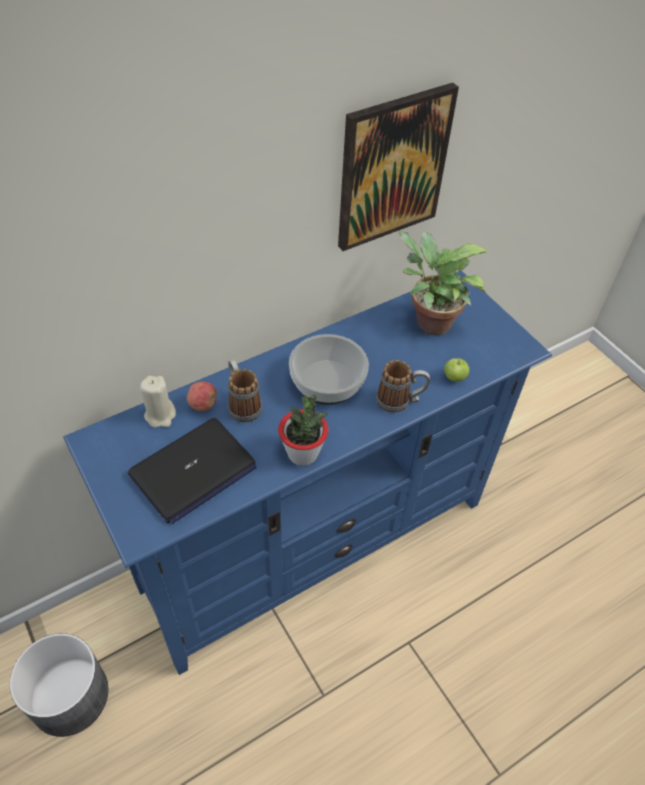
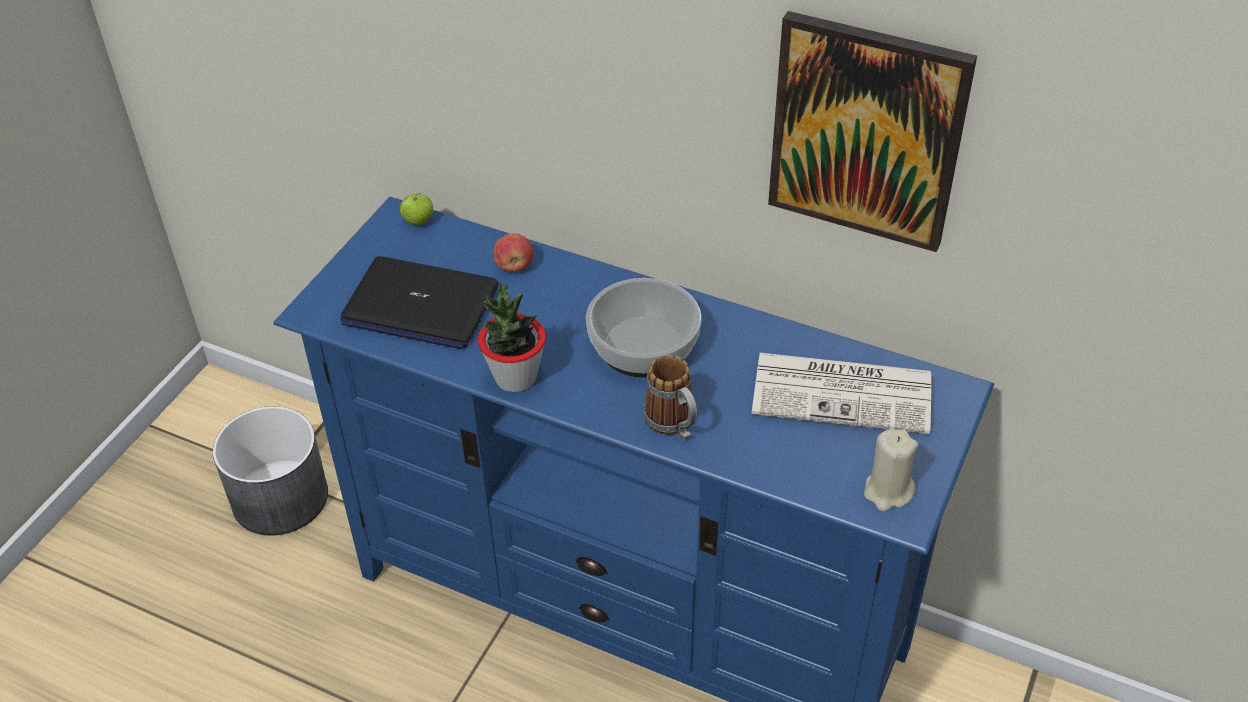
camera: 60 degrees right, 5 degrees down
(160, 415) = (471, 244): beige candle -> beige candle (888, 492)
(242, 404) = (543, 294): mug -> none
(428, 322) = (844, 393): potted plant -> newspaper
(454, 378) = (767, 461): apple -> apple (418, 221)

